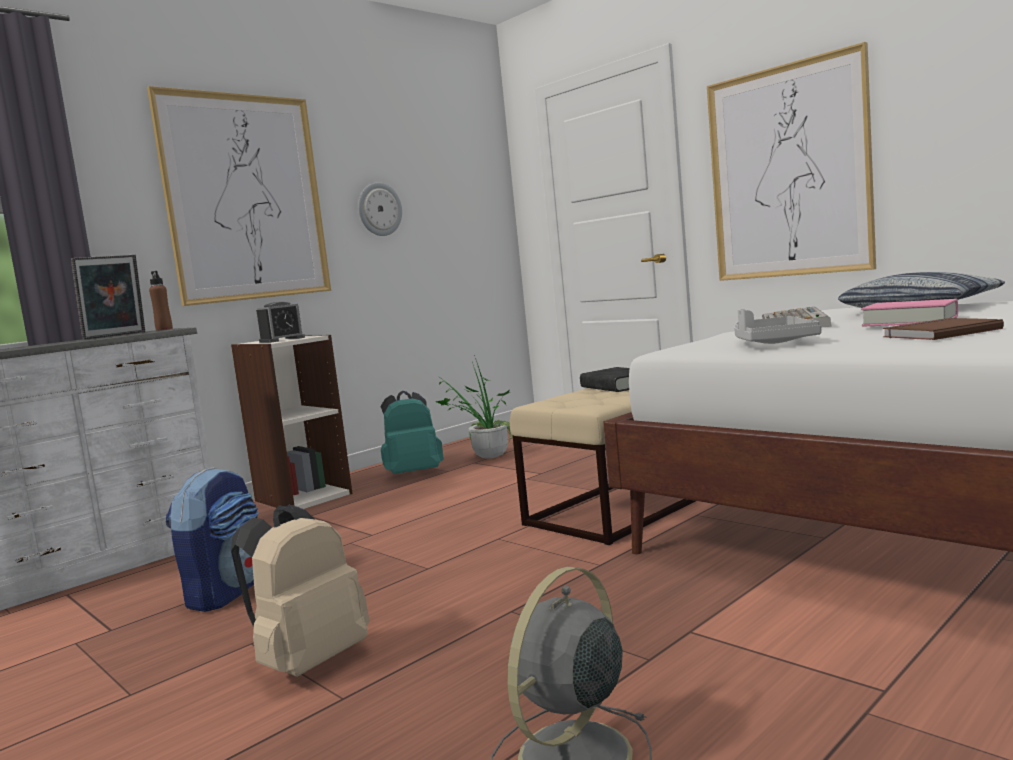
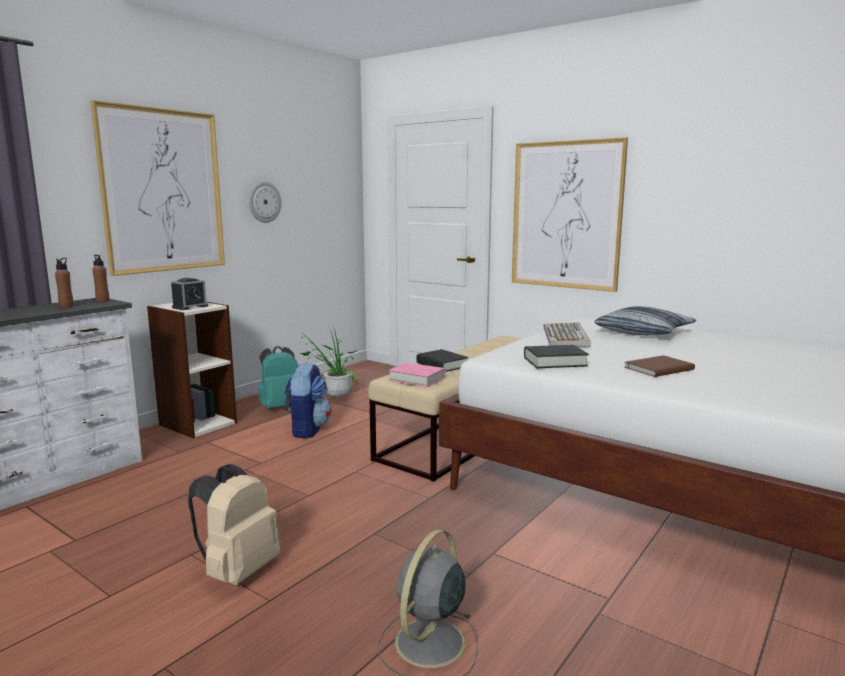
camera: 10 degrees left, 5 degrees up
(116, 335) = (66, 306): picture frame -> brown bottle
(225, 593) = (158, 510): backpack -> backpack (307, 429)
(771, 343) = (555, 362): grey tray -> black book
(909, 321) = (639, 349): pink book -> pink book (417, 379)

